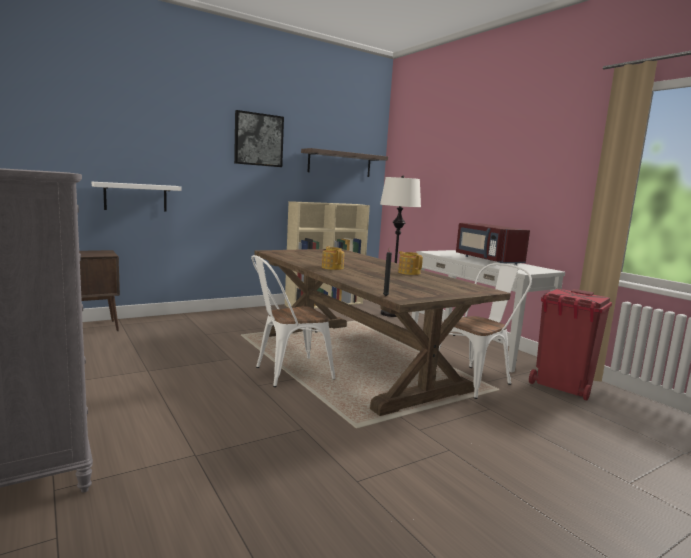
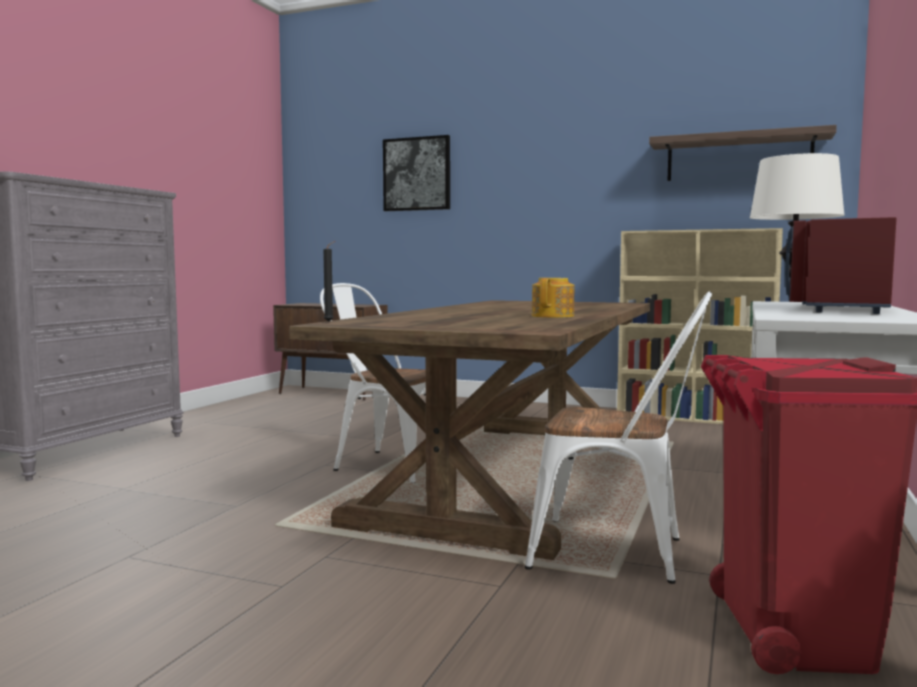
camera: 55 degrees right, 5 degrees down
(135, 197) = (415, 239): white shelf -> none
(258, 139) = (577, 140): picture -> picture (417, 174)
(332, 267) = (470, 309): teapot -> none

